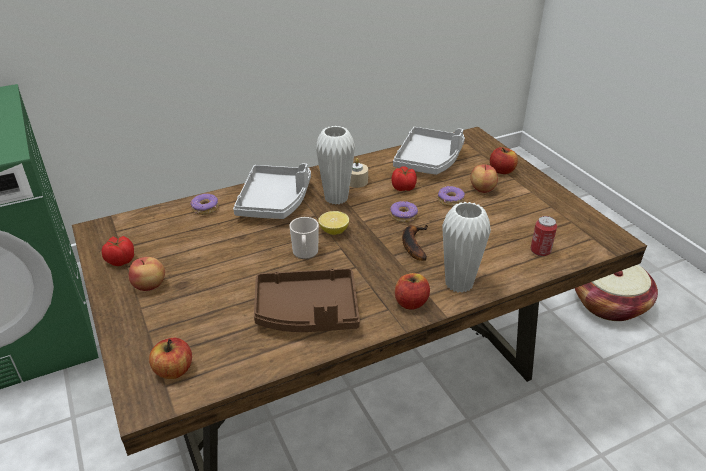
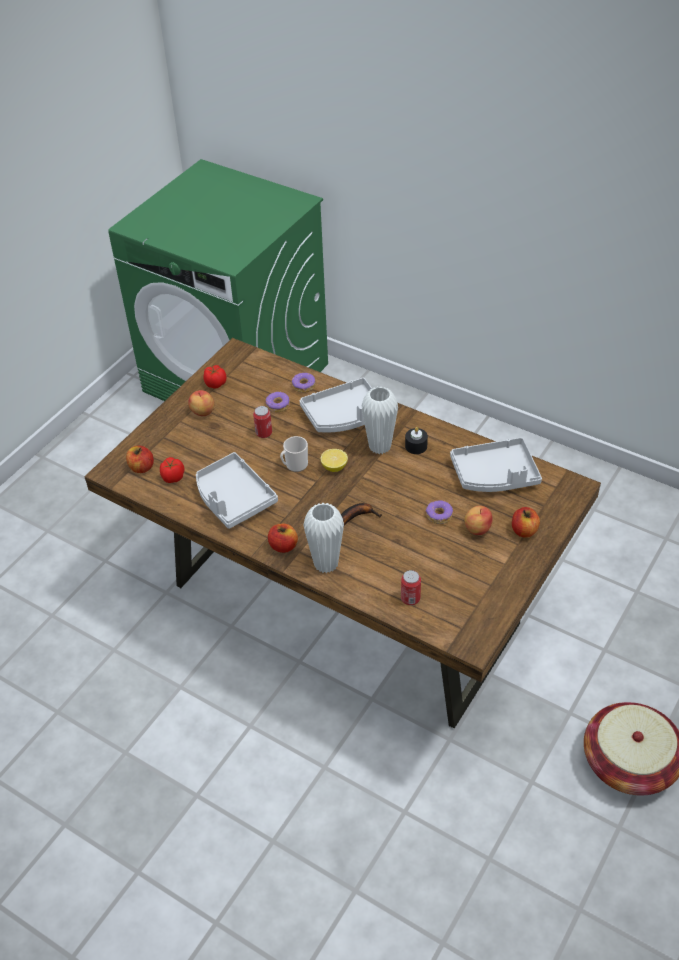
camera: 60 degrees right, 10 degrees up
(237, 255) = (264, 433): none -> can
(307, 312) = (233, 498): brown tray -> grey tray
(356, 181) = (416, 446): beige candle -> black candle
(403, 216) = (389, 496): donut -> donut (278, 405)
(404, 188) = (432, 479): tomato -> tomato (172, 477)

